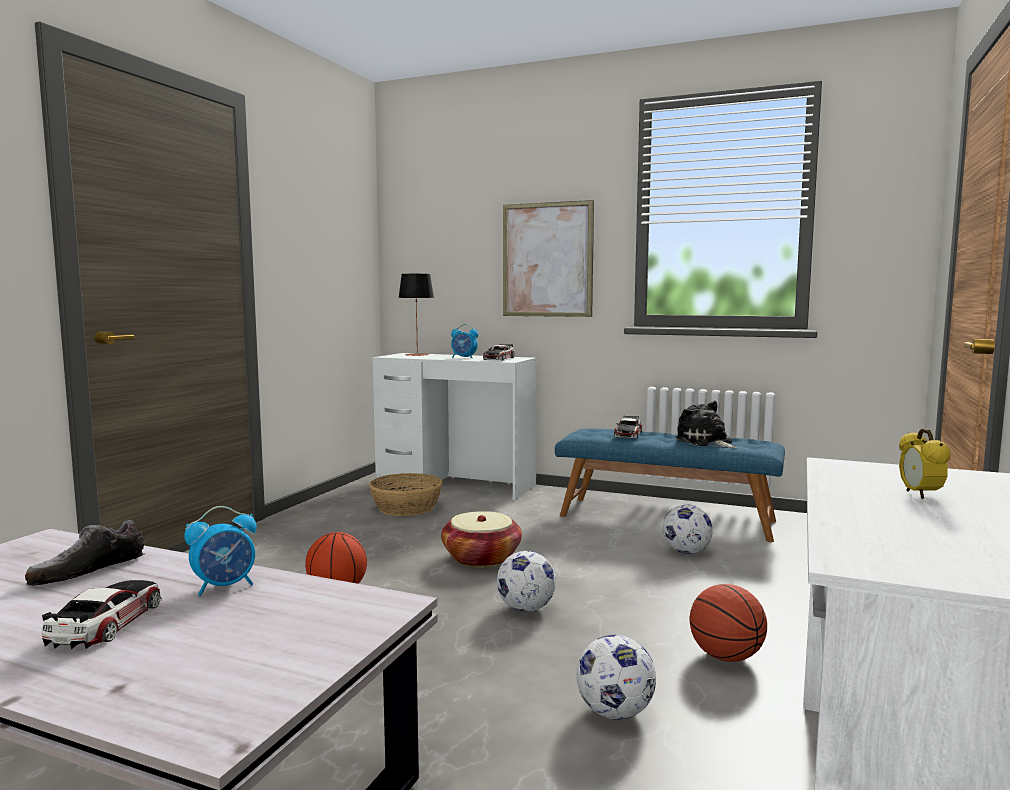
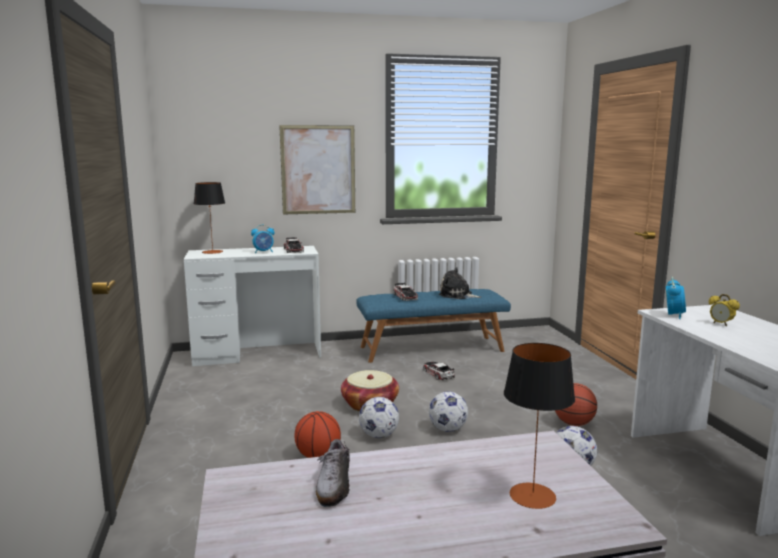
camera: 35 degrees left, 5 degrees up
(107, 623) = (439, 506): toy car -> toy car (438, 374)
(214, 653) = (532, 496): none -> table lamp
(225, 587) = (443, 462): alarm clock -> alarm clock (673, 315)
(407, 507) = (253, 381): basket -> none
(687, 552) = (473, 369): football -> football (379, 435)

